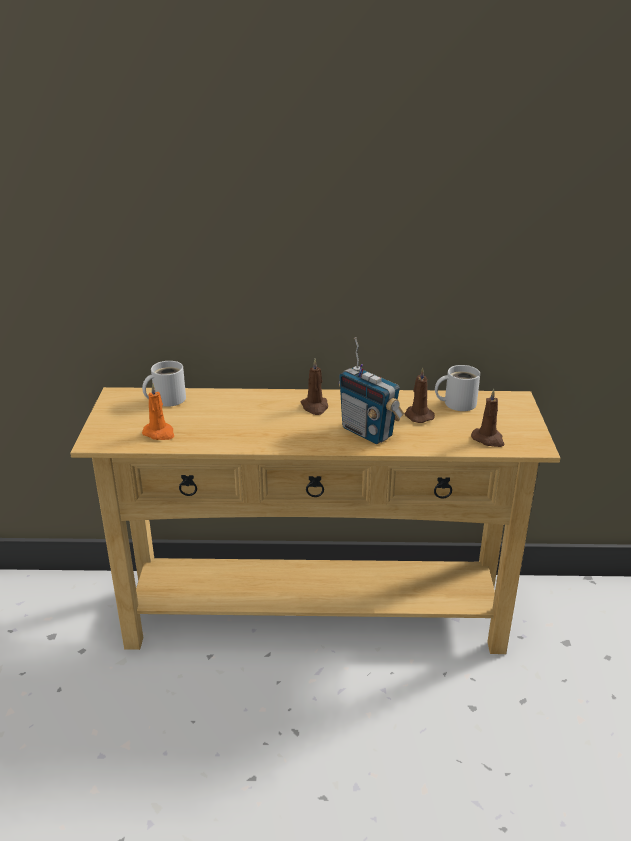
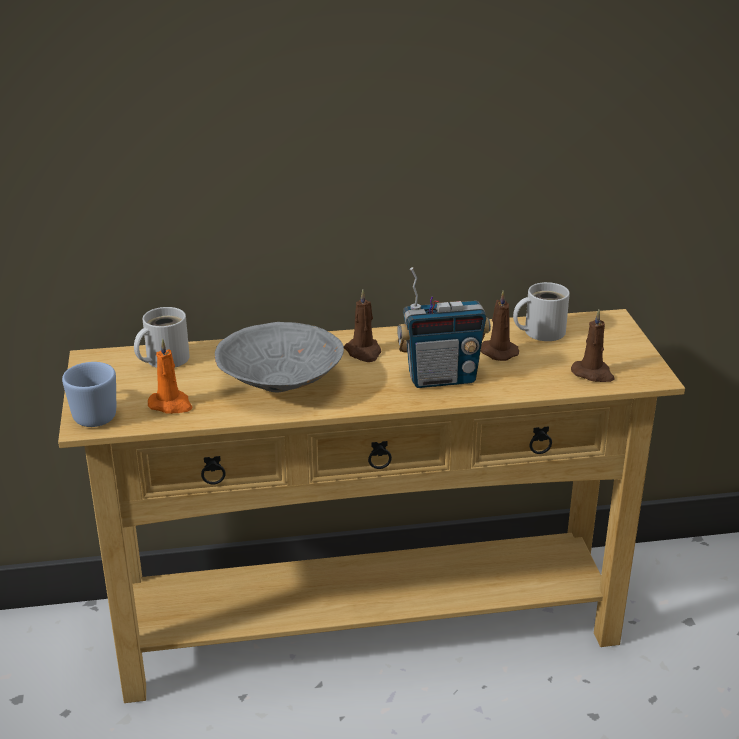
camera: 10 degrees left, 0 degrees up
(101, 434) = (92, 414): none -> blue mug
(245, 424) = (281, 382): none -> grey bowl
(367, 432) = (441, 378): radio -> radio turned 45 degrees counterclockwise

